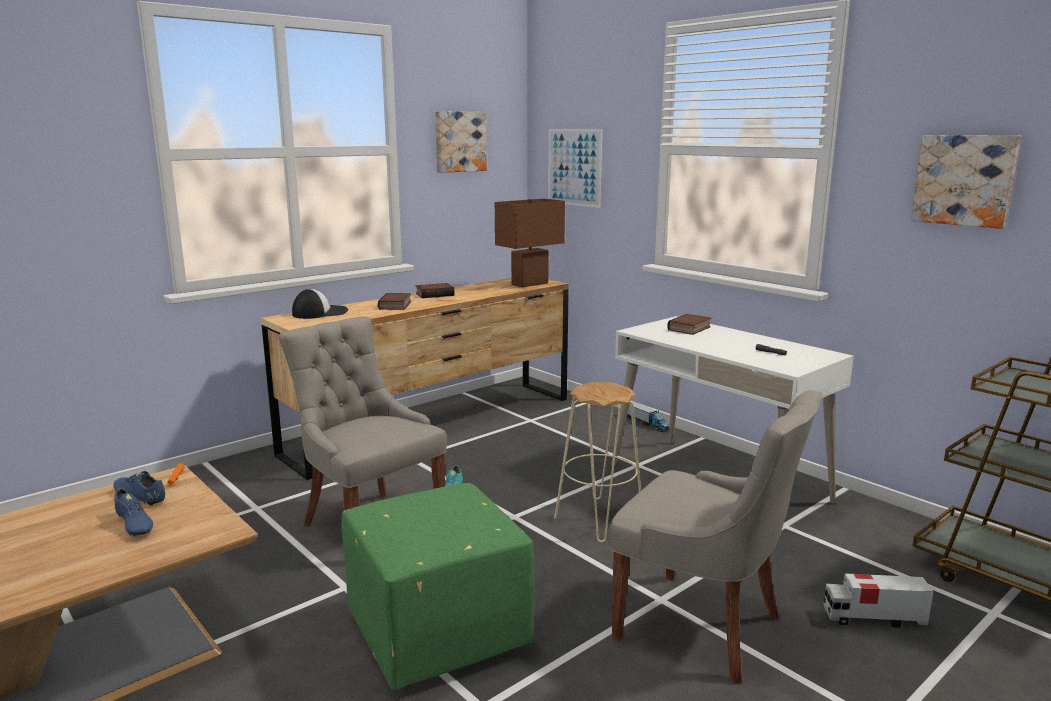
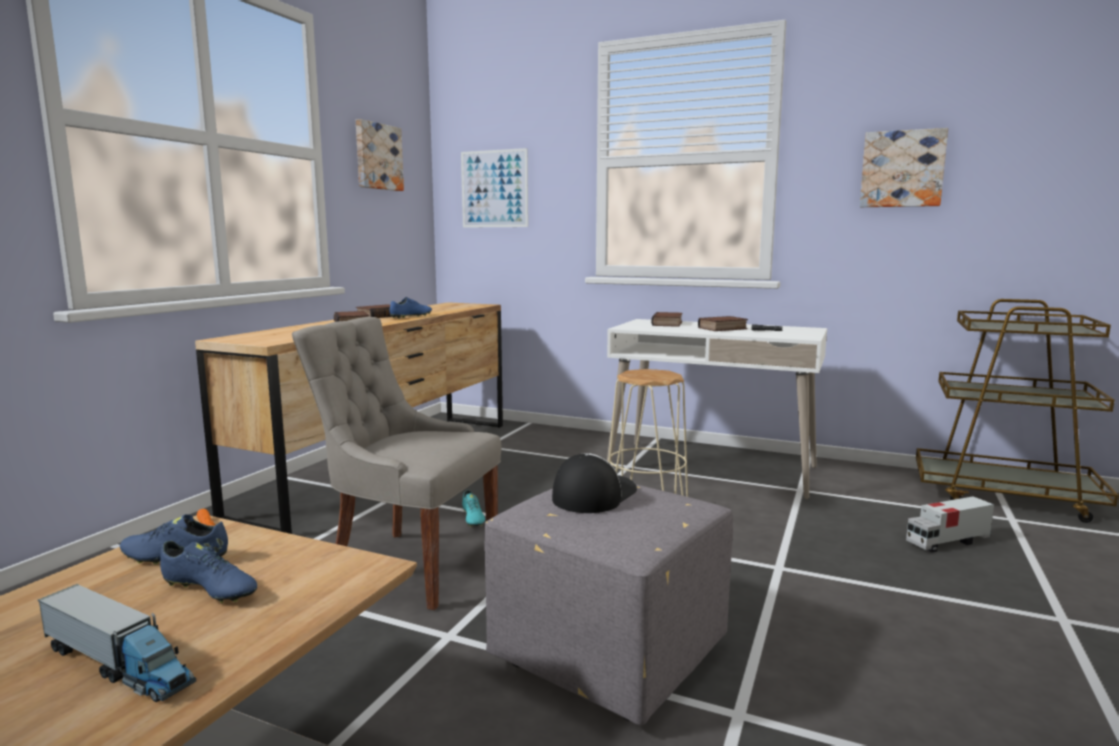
camera: 25 degrees left, 5 degrees down
(320, 313) = (270, 333): cap -> cap (593, 494)
(435, 634) = (606, 655): green ottoman -> grey ottoman
(458, 298) = (411, 316): none -> blue shoe
(529, 284) = (464, 306): brown table lamp -> none
(645, 423) = (597, 434): toy truck -> toy truck (118, 665)
(703, 627) = (840, 581): grey chair -> none
(731, 343) = (722, 328): none -> book

